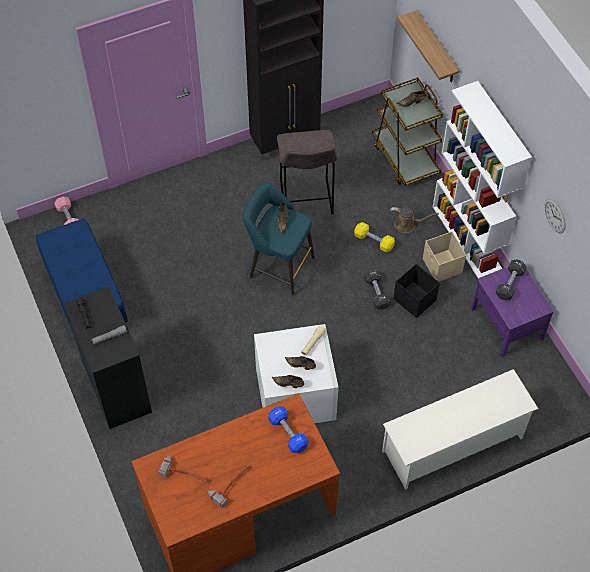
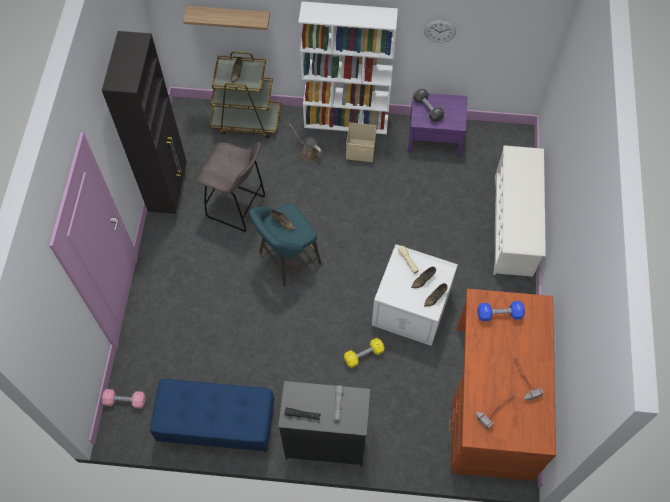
camera: 60 degrees left, 5 degrees up
(374, 241) = (308, 182): yellow dumbbell -> yellow dumbbell (364, 355)
(376, 293) = (356, 205): black dumbbell -> none
(407, 224) = (308, 152): brown watering can -> brown watering can turned 90 degrees counterclockwise
(415, 300) = (379, 184): black storage box -> none

